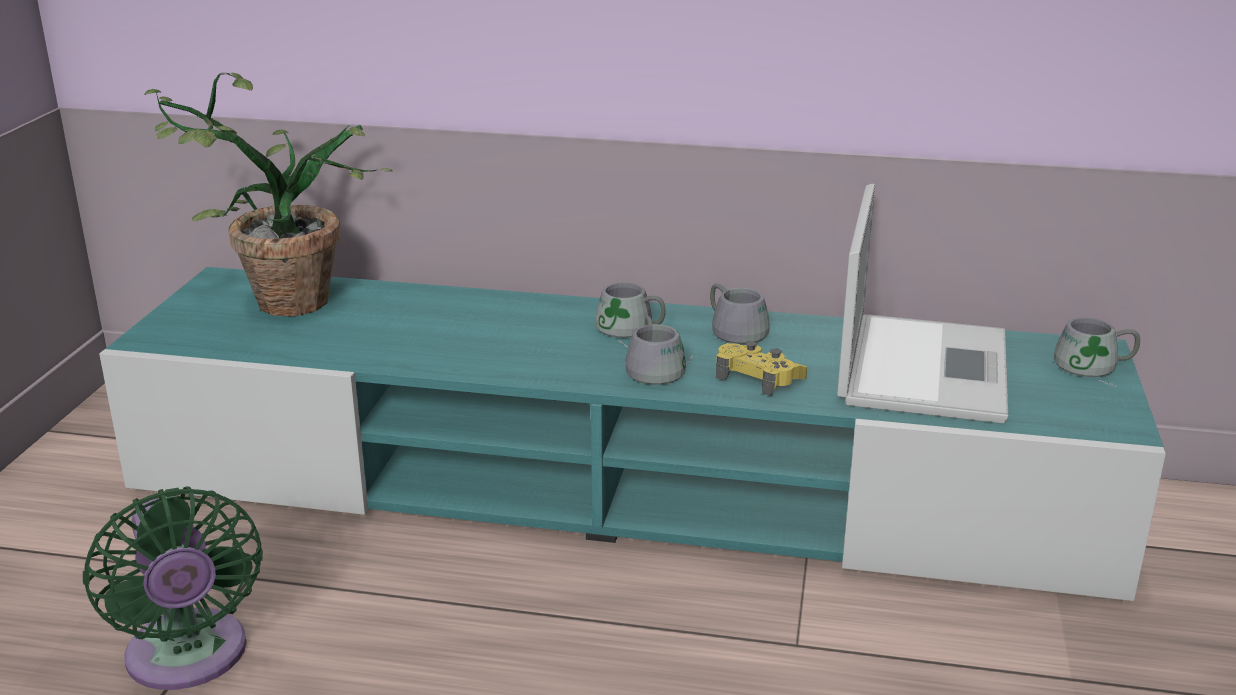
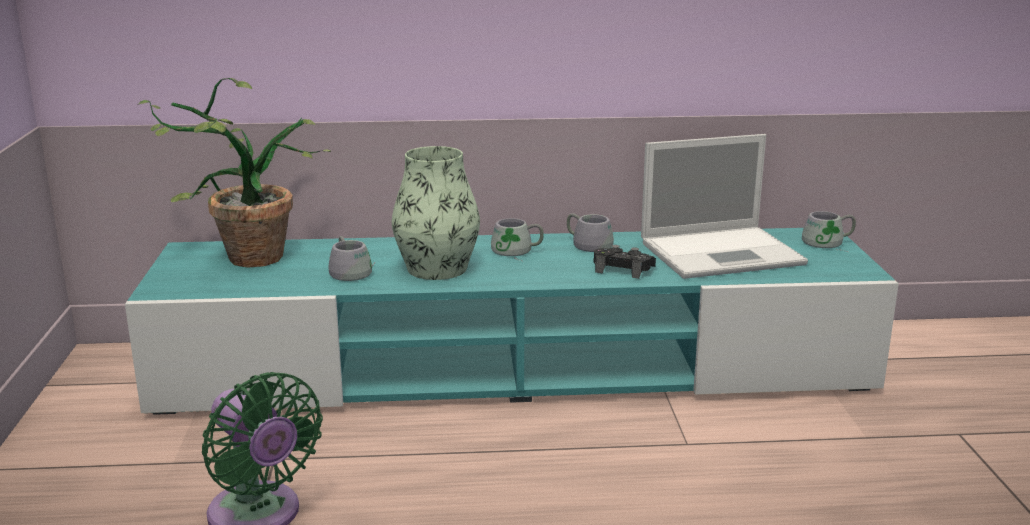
camera: 15 degrees left, 5 degrees down
(507, 345) = (437, 268): none -> vase
(660, 367) = (553, 270): grey mug -> grey mug (353, 271)
(758, 377) = (623, 269): yellow game controller -> black game controller
(922, 366) = (724, 253): laptop -> laptop turned 75 degrees clockwise

